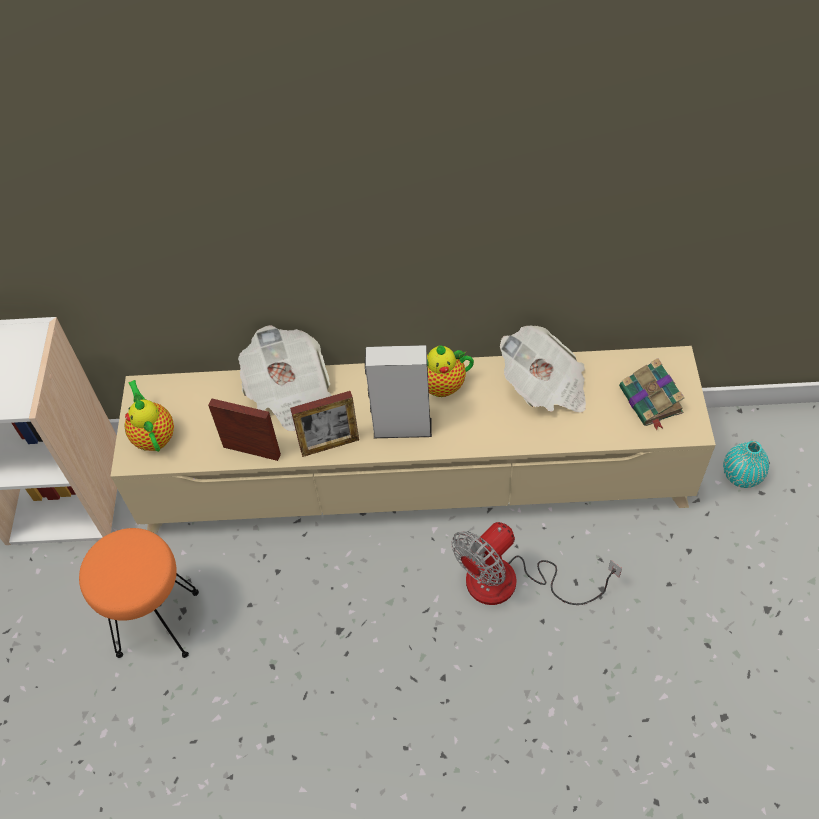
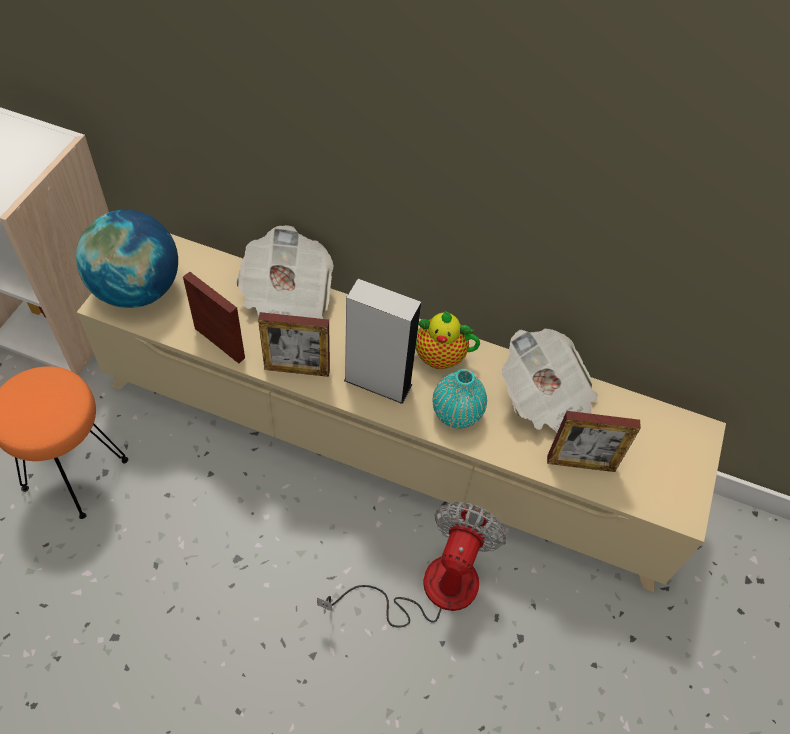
camera: 15 degrees right, 0 degrees up
(154, 435) = (137, 290): teapot -> globe
(511, 583) = (429, 588): fan -> fan turned 135 degrees clockwise
(596, 424) = (581, 463): none -> picture frame
(651, 401) = (653, 464): book -> none
(741, 475) = (726, 583): turquoise vase -> turquoise vase (456, 413)

